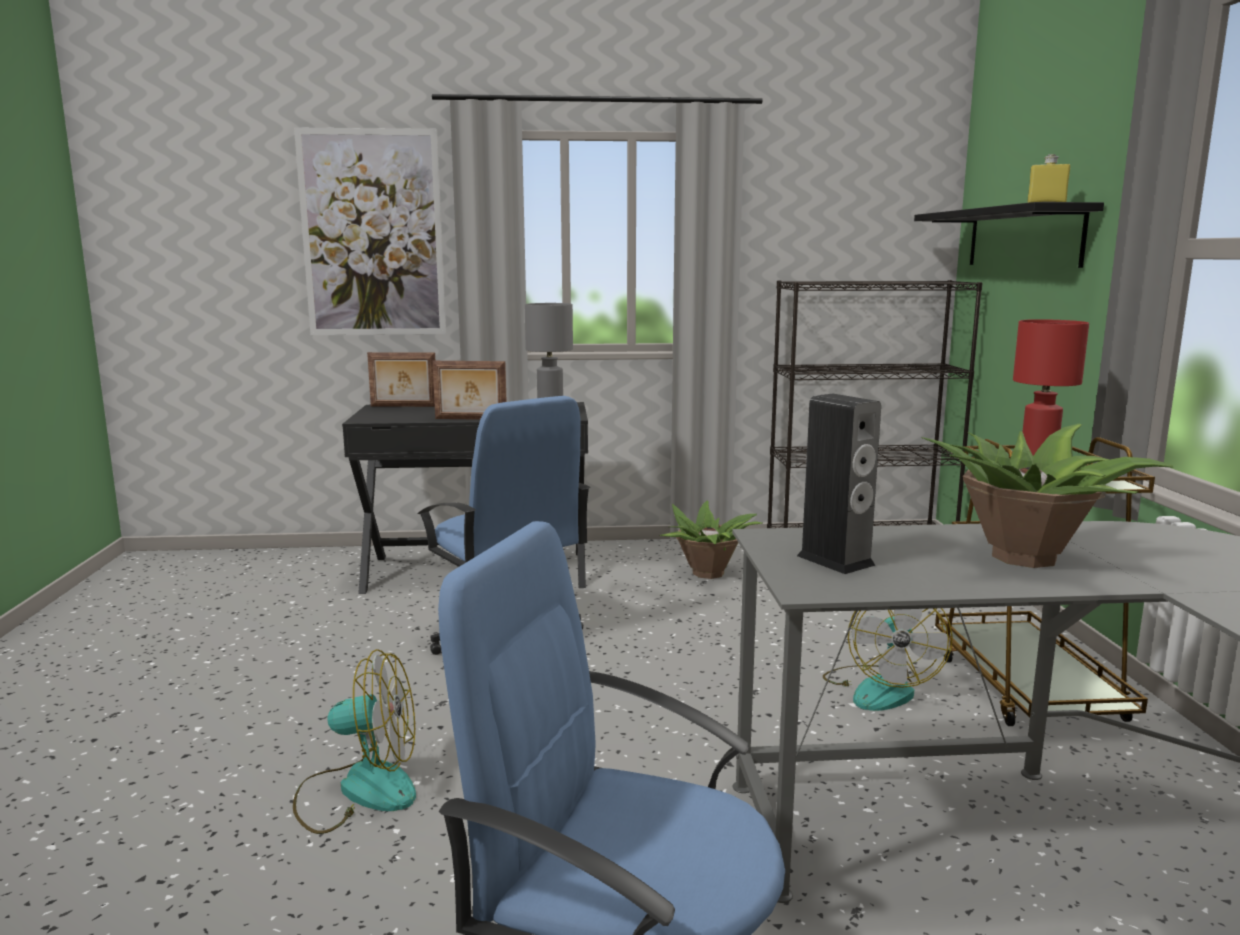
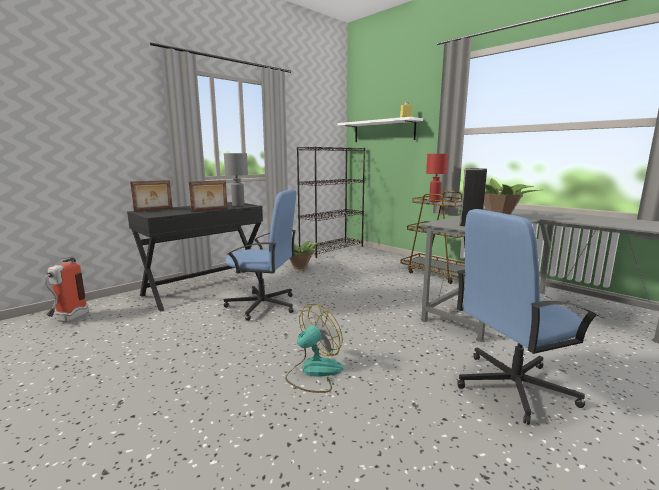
camera: 40 degrees left, 0 degrees up
(250, 572) = (68, 320): none -> fire extinguisher
(372, 234) = (114, 116): picture -> none
(880, 688) = (408, 284): fan -> none
(1023, 237) = (383, 131): black shelf -> white shelf

